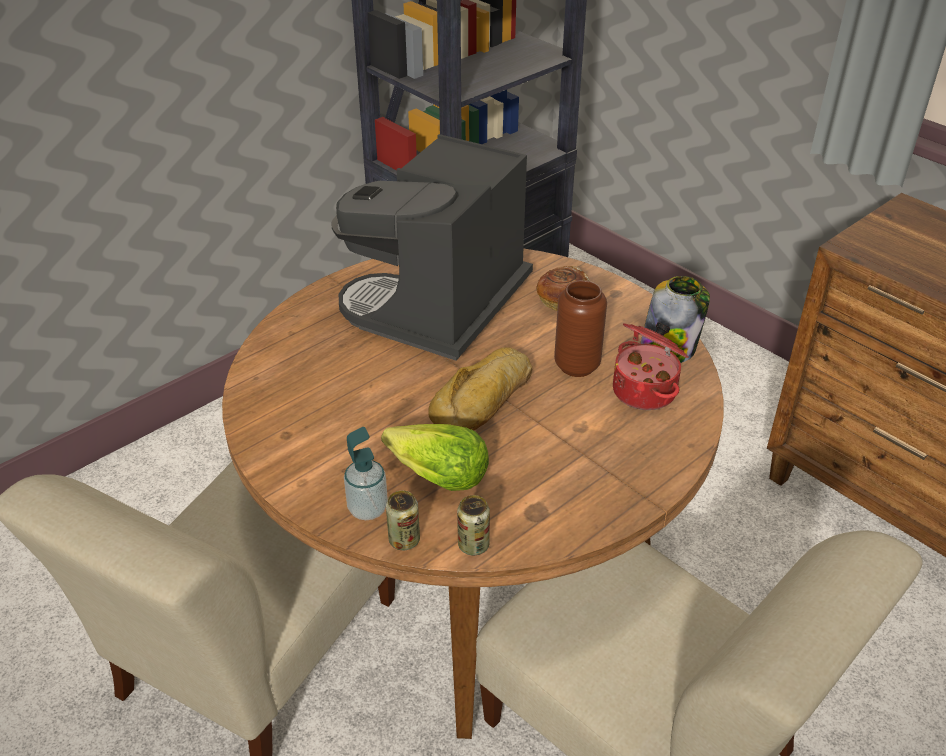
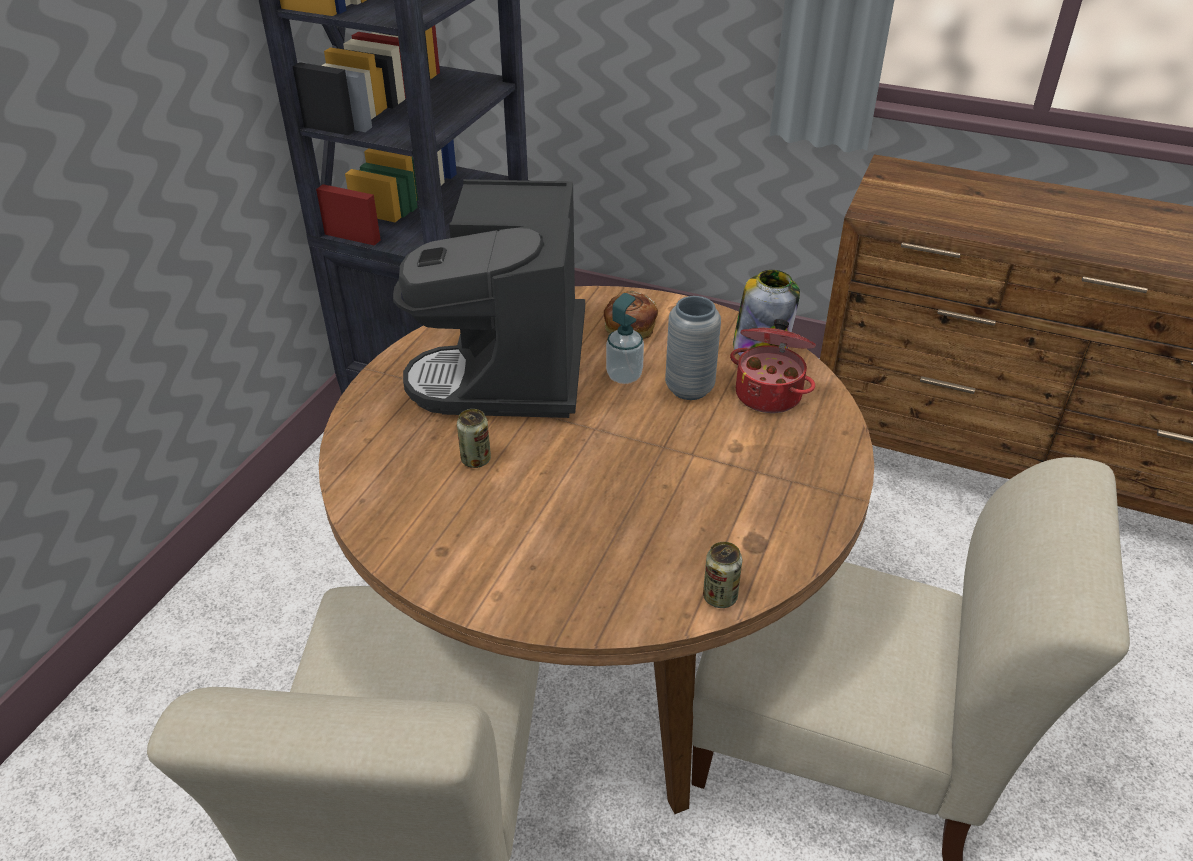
camera: 25 degrees left, 0 degrees up
(367, 509) = (587, 598): soap dispenser -> soap dispenser (624, 376)
(404, 540) = (648, 617): can -> can (476, 460)
(437, 476) = (634, 540): lettuce -> none
(485, 400) = (626, 449): bread -> none
(577, 366) = (689, 389): brown vase -> grey vase

